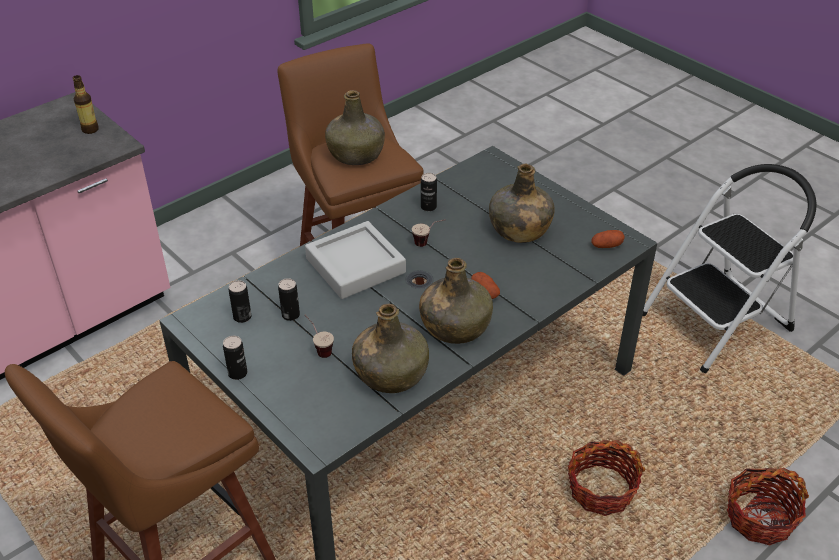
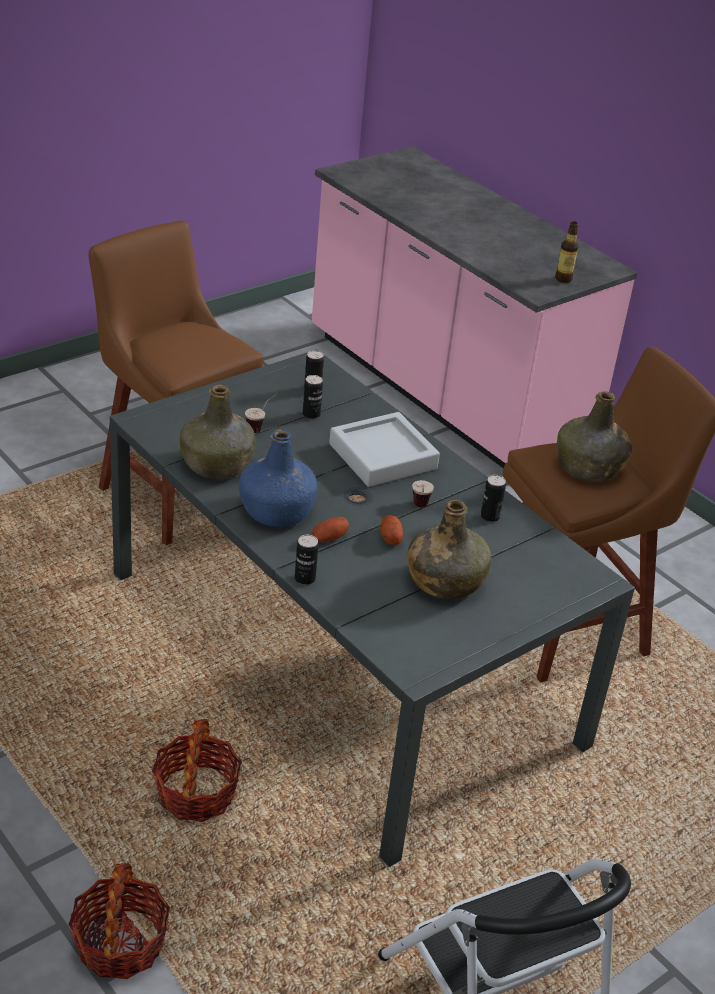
camera: 90 degrees right, 5 degrees down
(237, 373) = (238, 384): can -> can (305, 578)
(455, 326) = (277, 511): green bottle -> blue bottle
(606, 246) = (408, 650): potato -> potato (390, 537)

